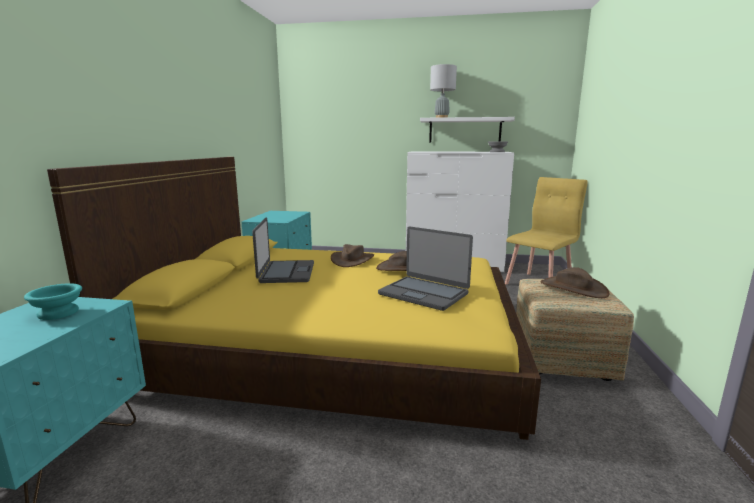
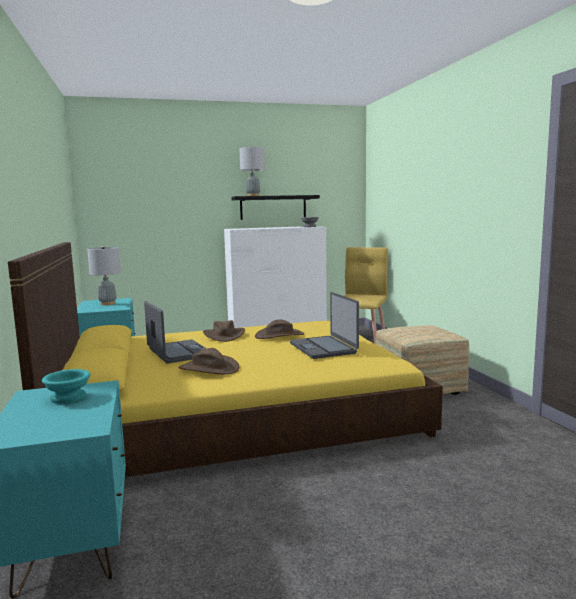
camera: 25 degrees left, 5 degrees down
(281, 215) = (107, 304): none -> grey table lamp
(424, 293) = (323, 348): laptop -> laptop turned 60 degrees clockwise
(465, 130) = (273, 207): white shelf -> black shelf
(573, 288) = (421, 330): brown hat -> brown hat (208, 369)

